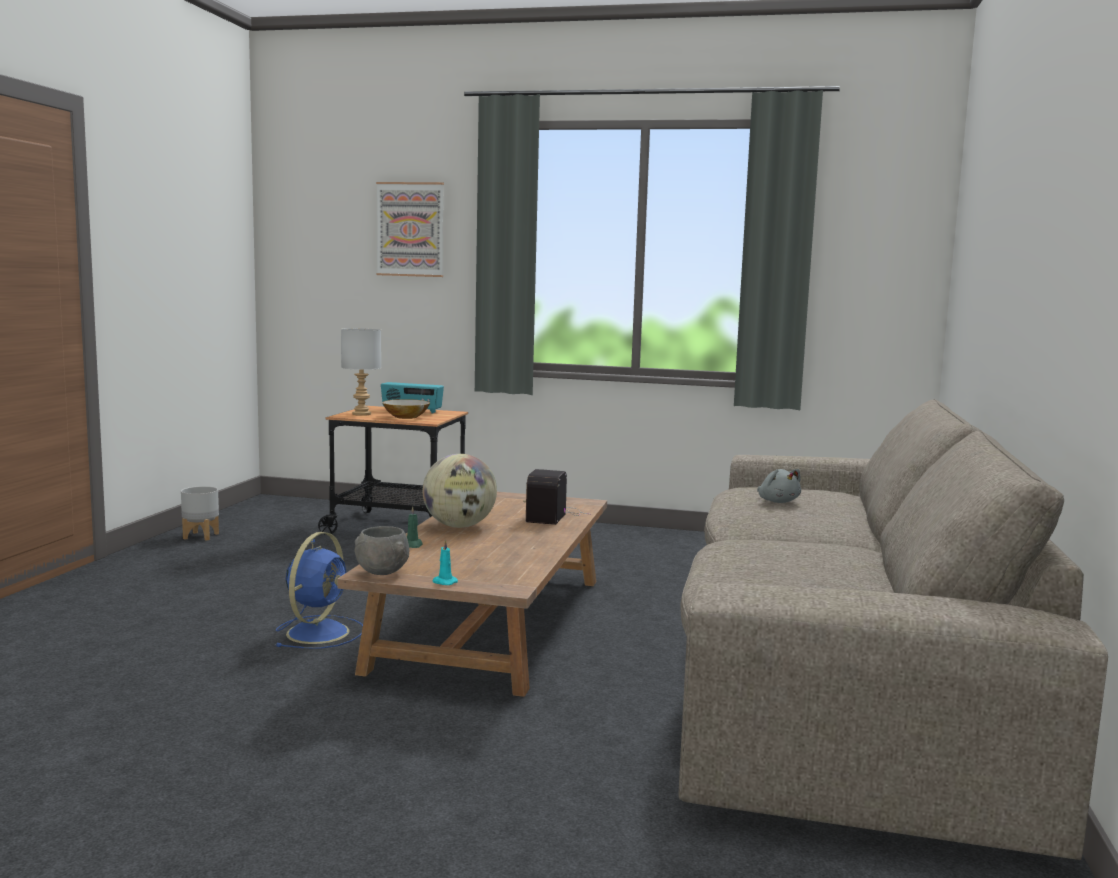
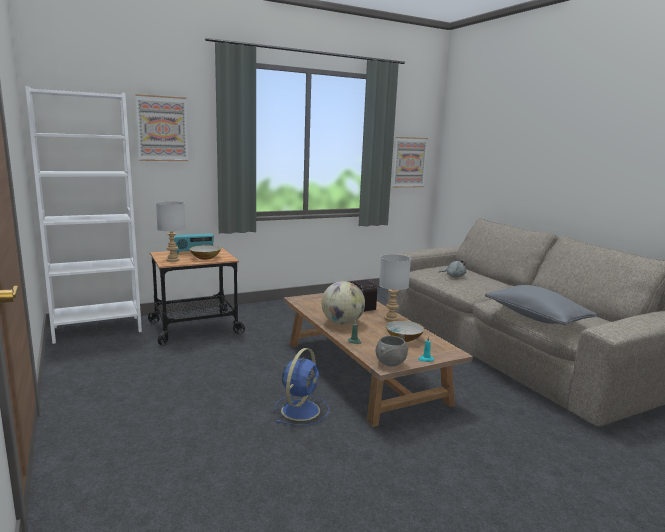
camera: 40 degrees left, 5 degrees up
(201, 536) = (79, 371): grey planter -> none
(298, 505) = (97, 329): none -> white bookcase
(319, 632) = (301, 409): blue fan -> blue fan turned 45 degrees clockwise
(490, 557) = (403, 338): none -> bowl
(545, 537) = (390, 318): none -> grey table lamp
(732, 570) = (536, 317): none -> grey pillow
(869, 287) = (409, 162): none -> picture

